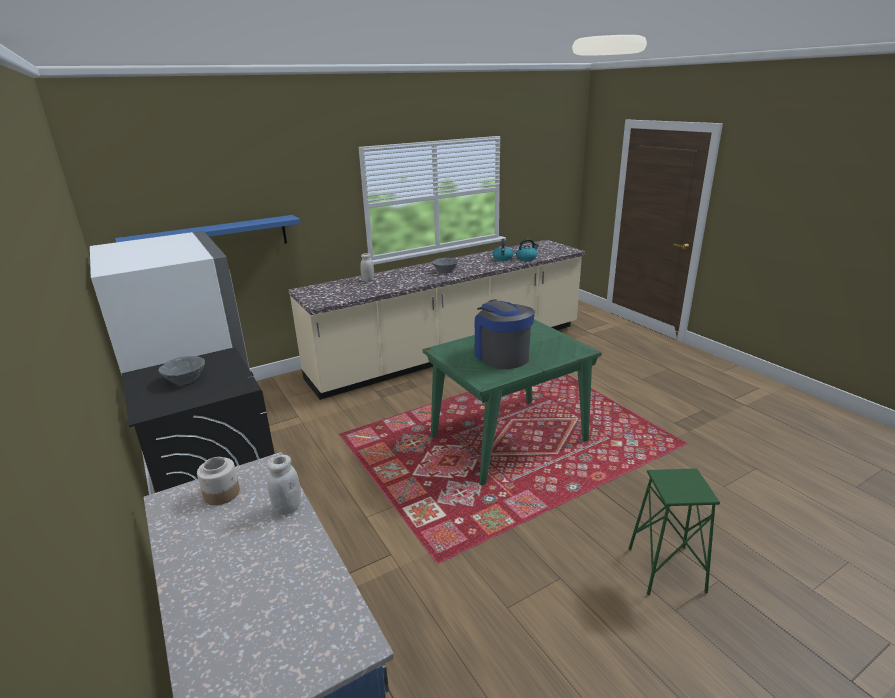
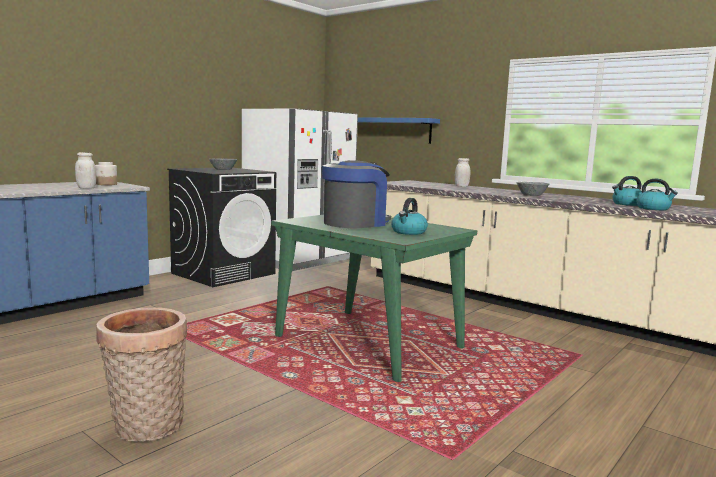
camera: 70 degrees right, 15 degrees down
(547, 342) = (408, 232): none -> kettle
(666, 570) = (146, 428): green stool -> basket

